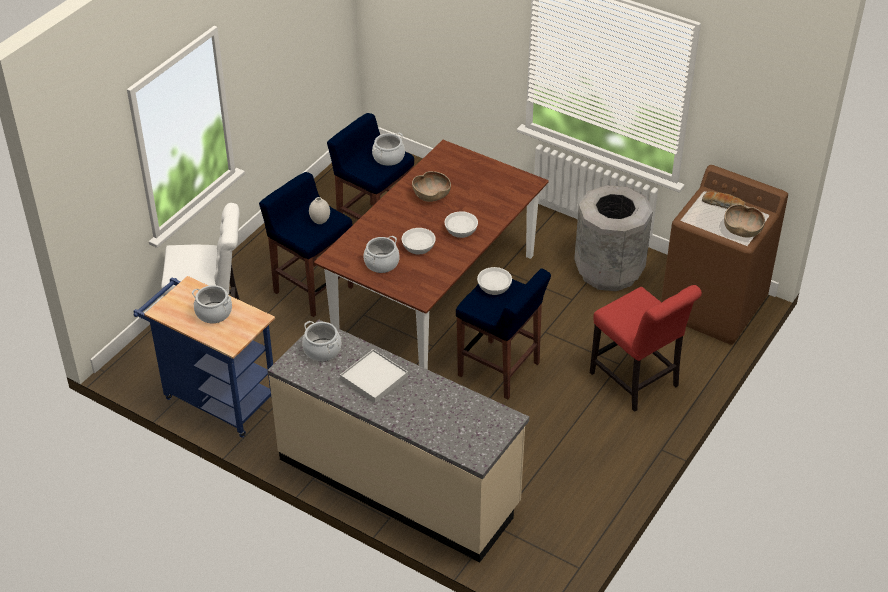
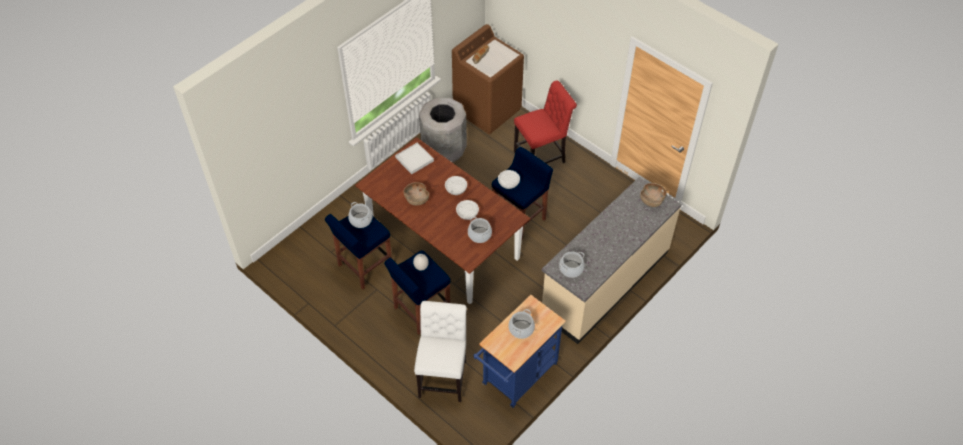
camera: 80 degrees left, 10 degrees up
(374, 378) = (599, 245): white tray -> white tray (414, 159)
(742, 231) = (506, 53): brown bowl -> brown bowl (651, 200)

